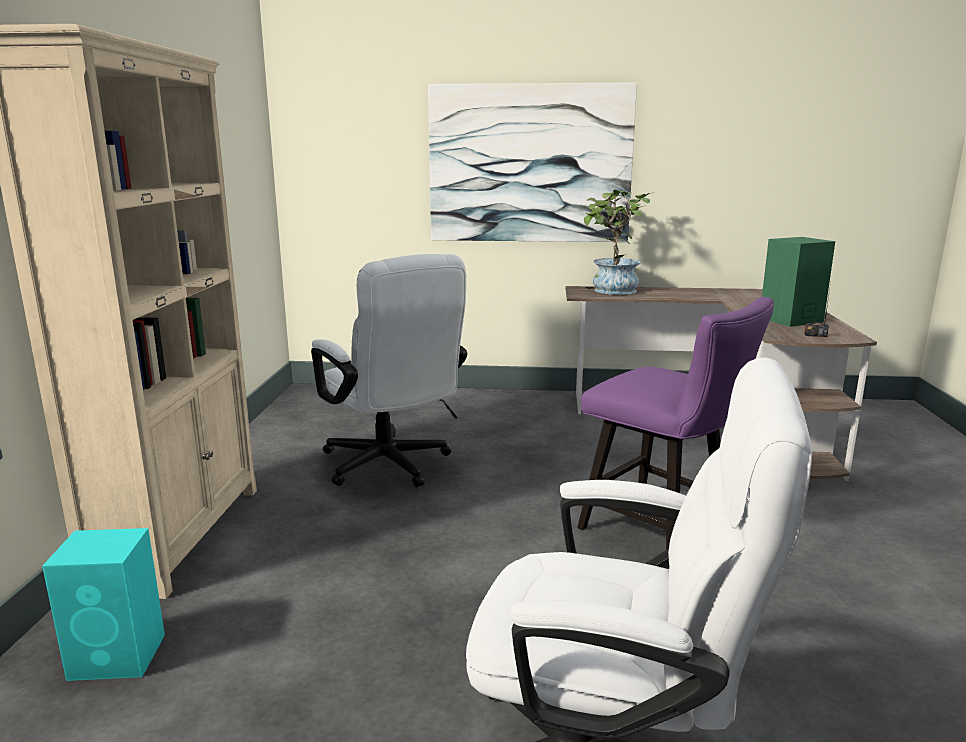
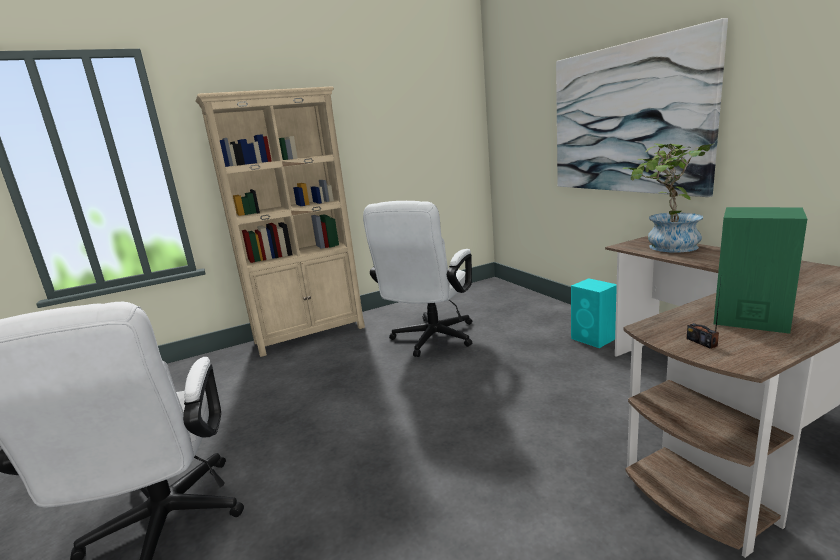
camera: 60 degrees right, 0 degrees up
(120, 656) = (217, 369): turquoise speaker -> turquoise speaker (594, 339)
(663, 529) = (461, 460): purple chair -> none

